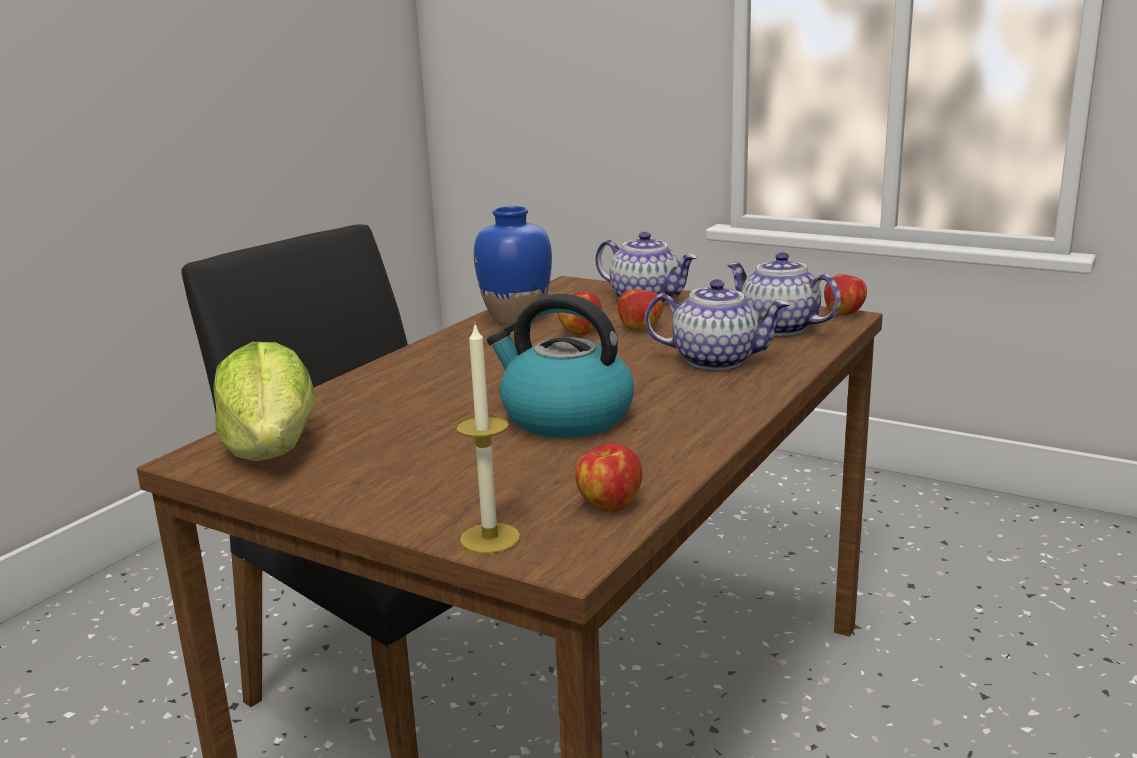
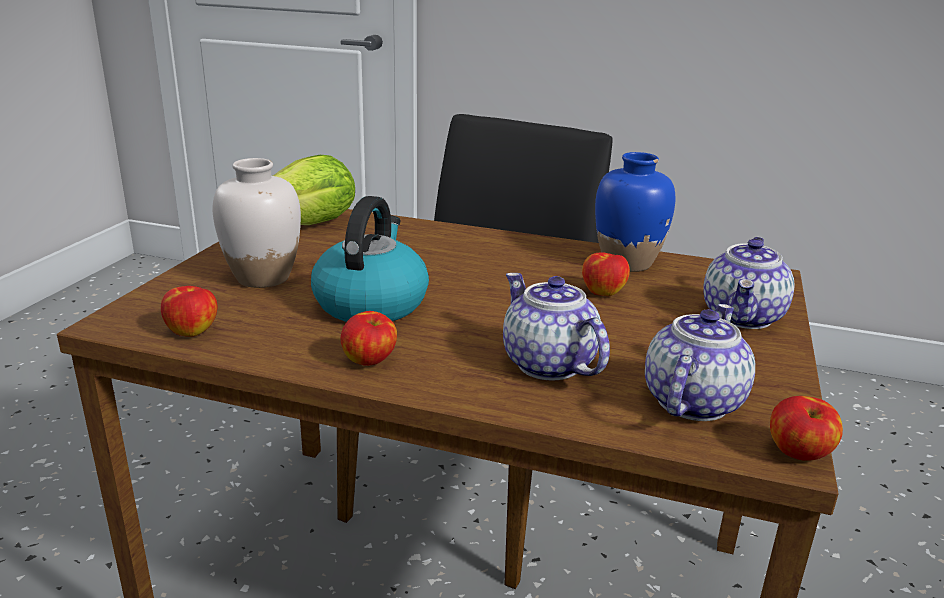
camera: 75 degrees right, 5 degrees up
(458, 473) = (262, 278): none -> white vase
(490, 538) = (153, 297): candle -> none
(640, 328) = (634, 319): apple -> apple (370, 361)
(716, 360) = (547, 364): teapot -> teapot turned 150 degrees clockwise

